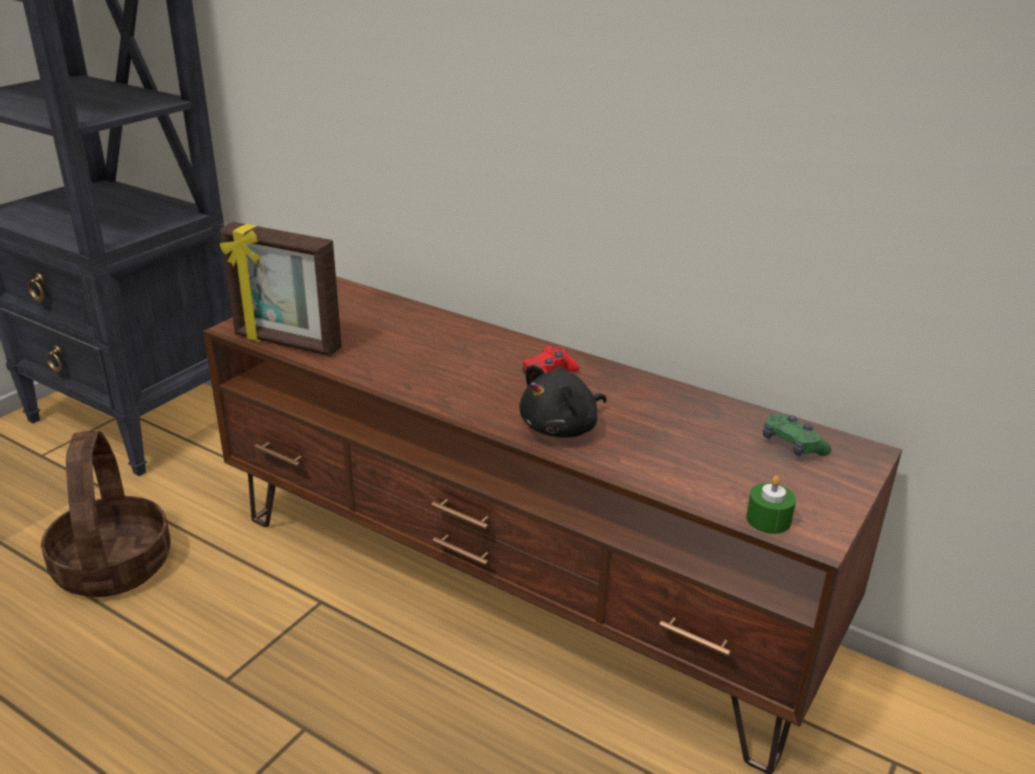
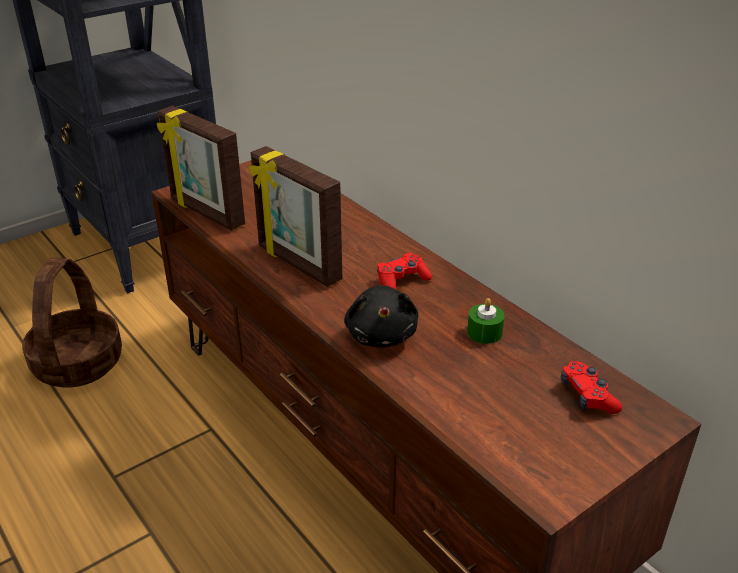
camera: 20 degrees right, 5 degrees up
(427, 378) = (298, 264): none -> picture frame
(562, 428) = (381, 334): black plush toy -> black plush toy turned 75 degrees counterclockwise
(768, 519) = (514, 468): green candle -> green candle (484, 332)
(792, 445) = (587, 396): green game controller -> red game controller

